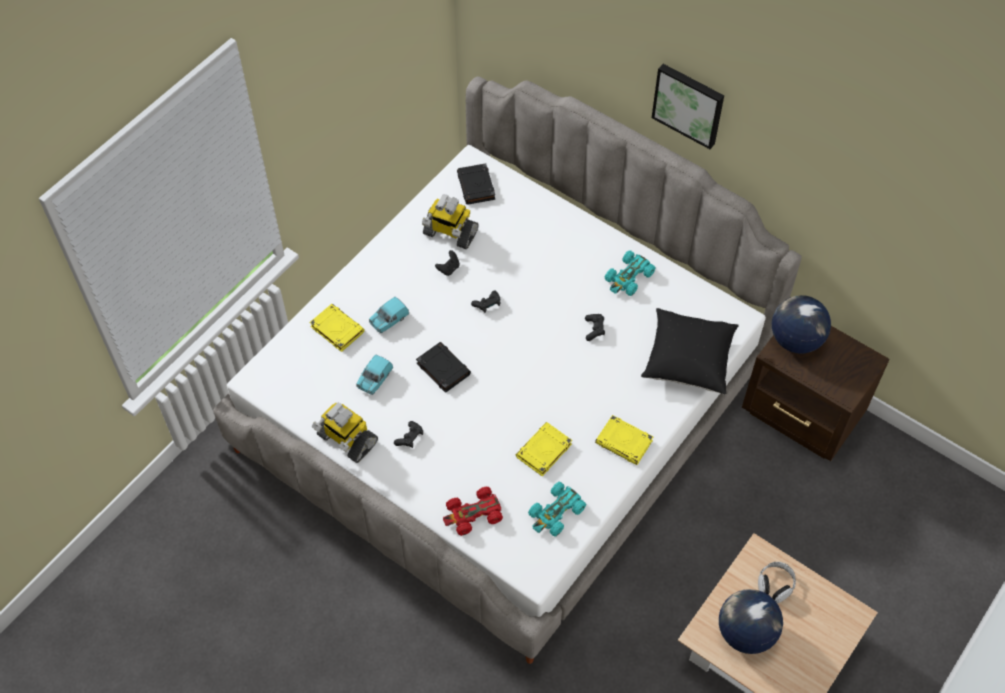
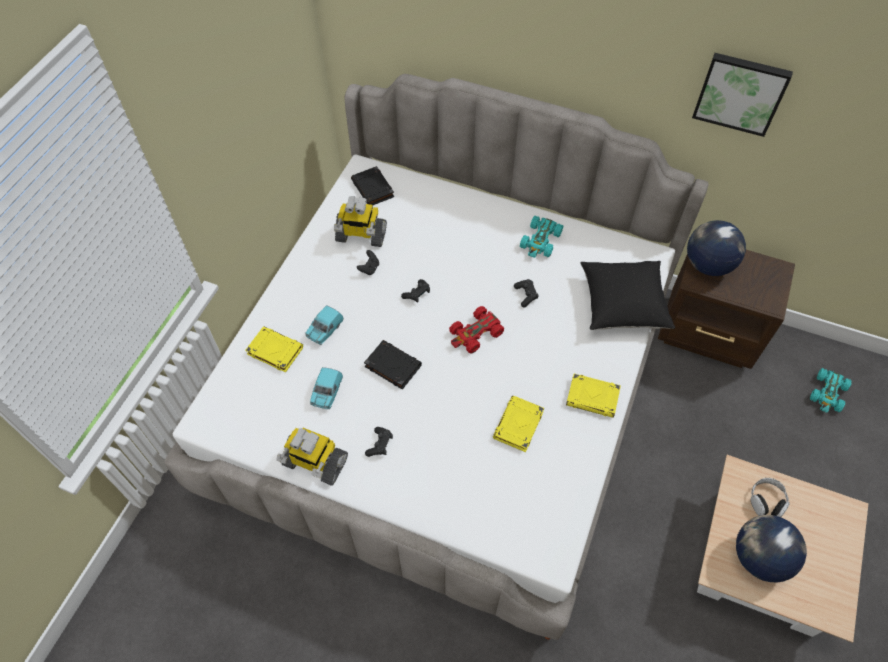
camera: 15 degrees left, 0 degrees up
(473, 515) = (469, 511): red toy car -> red toy car (475, 334)
(556, 513) = (552, 487): turquoise toy car -> turquoise toy car (828, 393)
(689, 104) = (583, 50): picture -> picture (740, 92)

